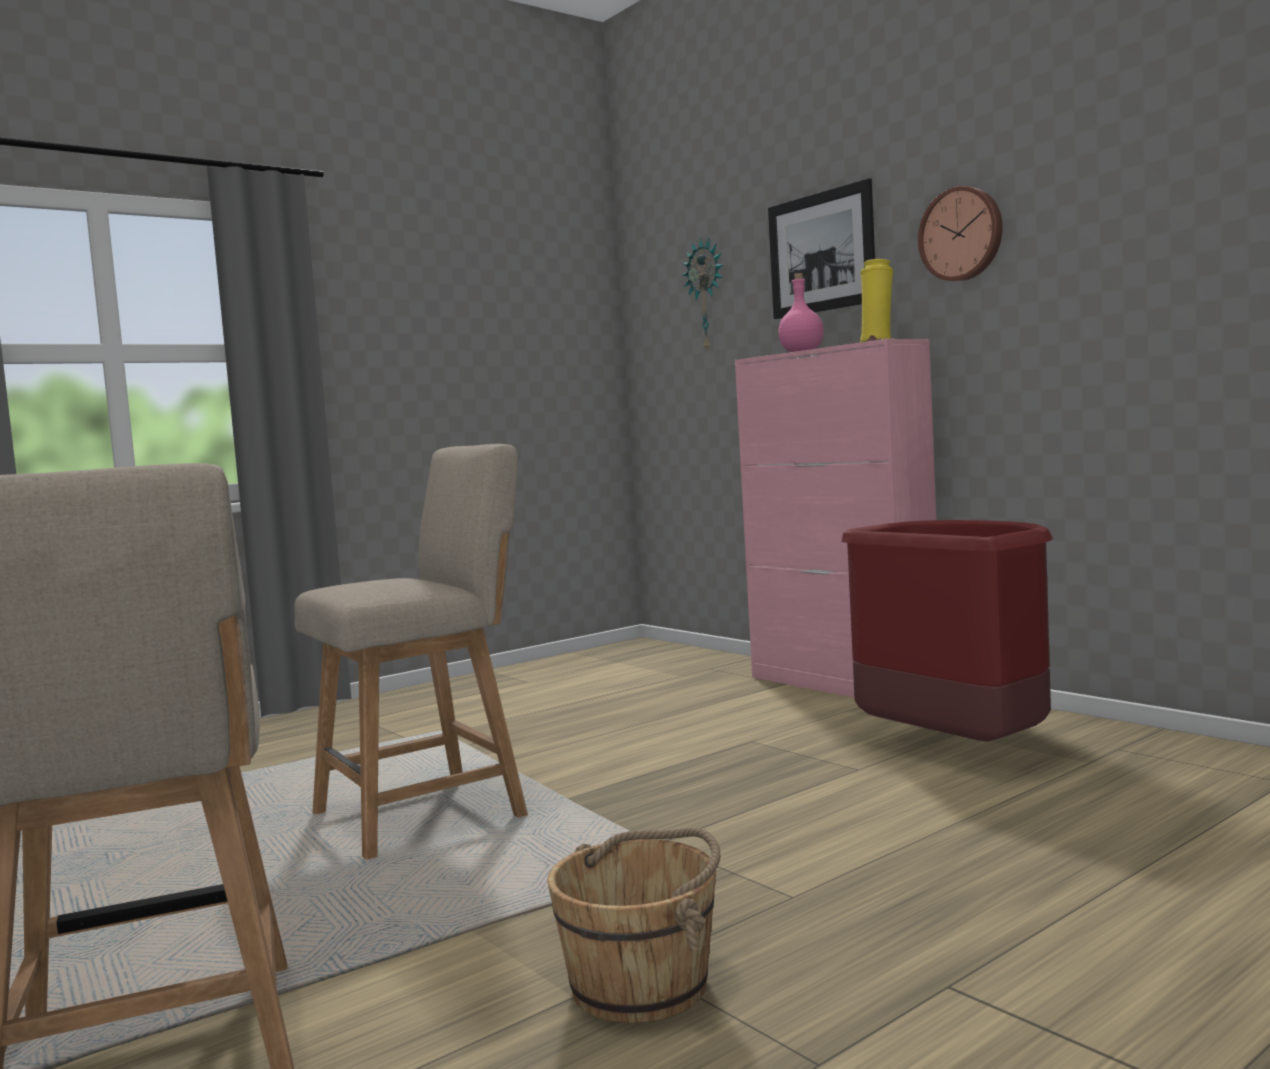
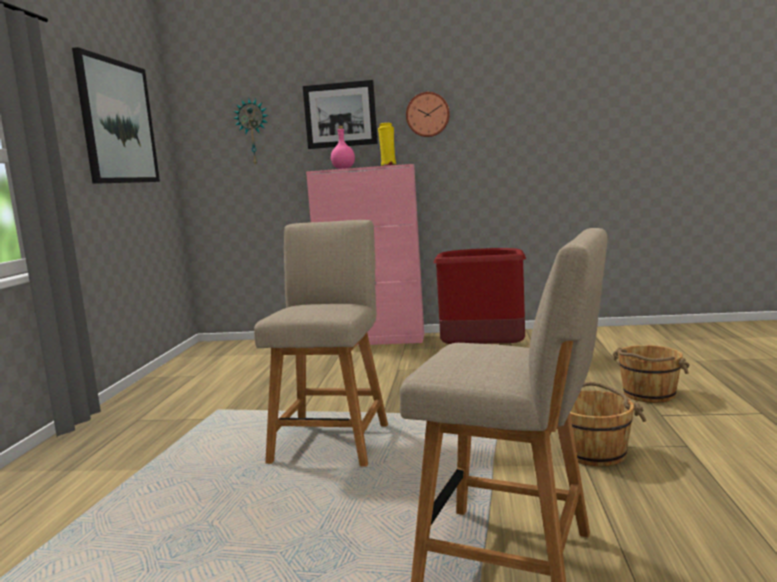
camera: 45 degrees left, 5 degrees up
(483, 297) = (118, 122): none -> picture
(1045, 936) = (648, 394): none -> brown bucket

